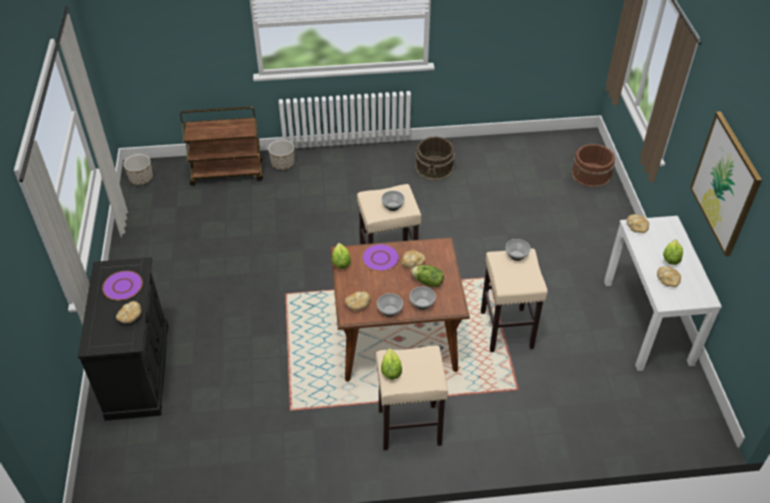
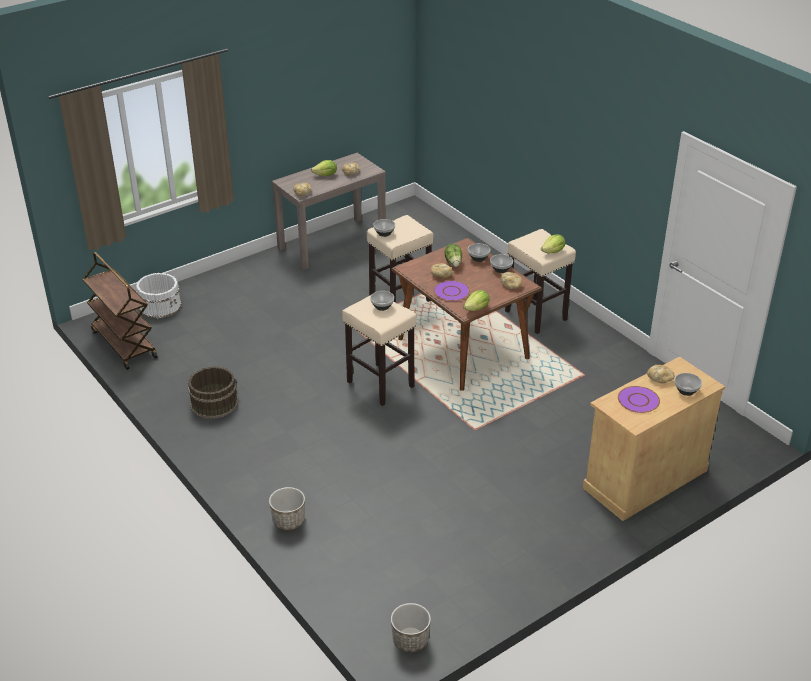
camera: 120 degrees left, 10 degrees down
(100, 324) = (686, 391): none -> bowl
(138, 370) = (644, 479): black cabinet -> beige cabinet
(227, 173) = (339, 561): brown cart -> brown cart (123, 344)
(591, 175) = (160, 306): brown bucket -> white bucket
(648, 322) = (332, 243): white console table -> brown console table
(725, 183) = (300, 99): picture -> none

